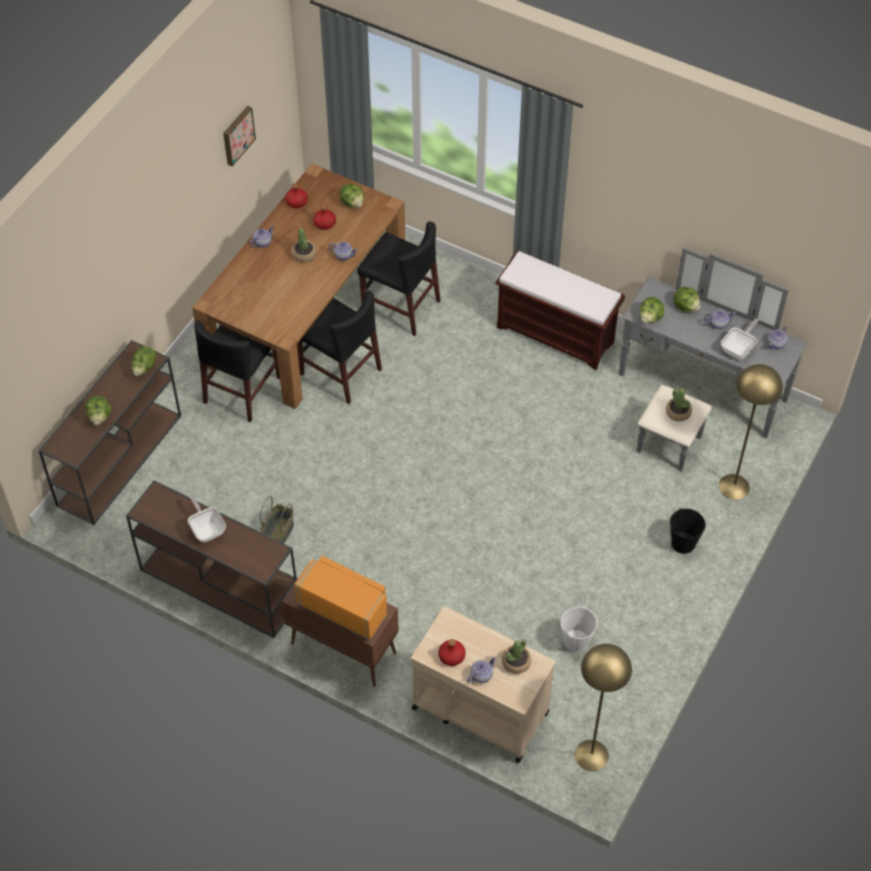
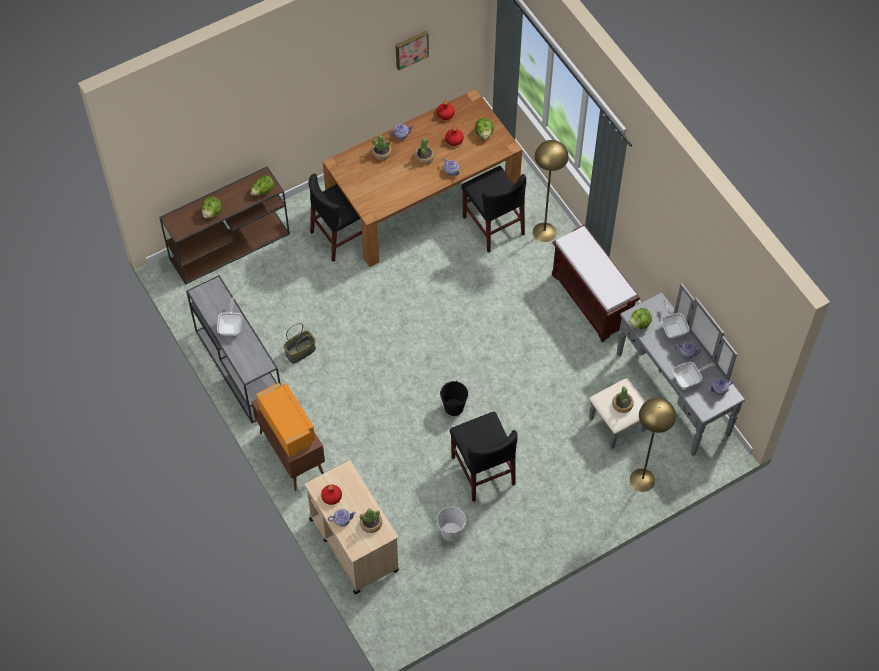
camera: 30 degrees right, 5 degrees up
(217, 585) = (238, 367): brown console table -> grey console table
(253, 270) = (381, 153): none -> potted plant
(340, 371) = (418, 254): black chair -> black chair (483, 470)
(591, 755) = (407, 615): yellow floor lamp -> yellow floor lamp (544, 232)
(683, 543) = (575, 502): black bucket -> black bucket (454, 407)
(685, 306) = (672, 328): lettuce -> frying pan

